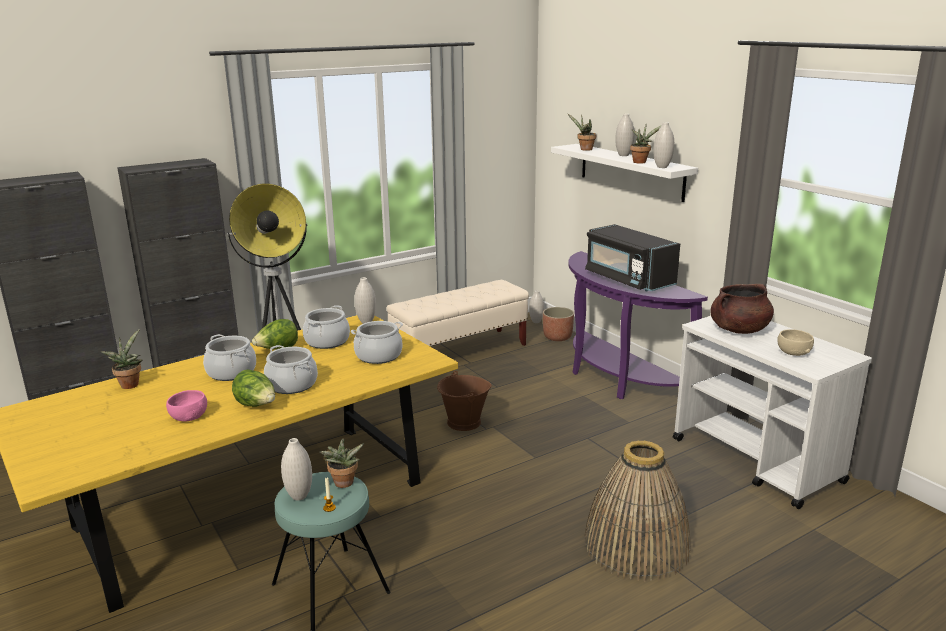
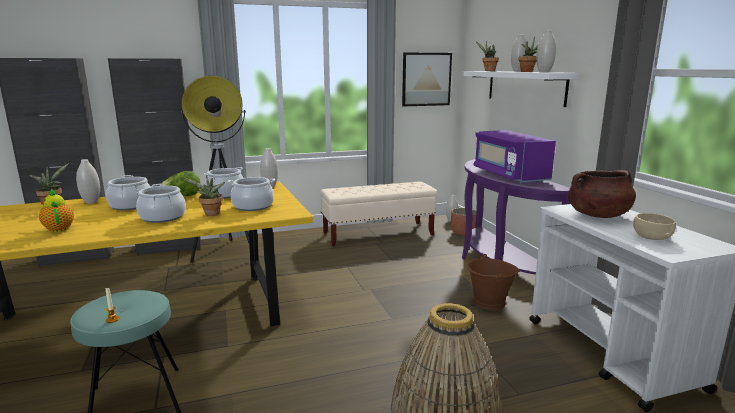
camera: 15 degrees right, 5 degrees down
(189, 416) = (59, 228): pink bowl -> teapot
(256, 405) = (117, 227): lettuce -> none
(299, 496) = (100, 306): white vase -> white vase (91, 202)
(343, 484) = (147, 302): potted plant -> potted plant (211, 214)
(464, 422) = (348, 283): brown bucket -> brown bucket (489, 303)
(498, 150) = (426, 79): none -> picture
(628, 279) = (509, 175): black microwave -> purple microwave

